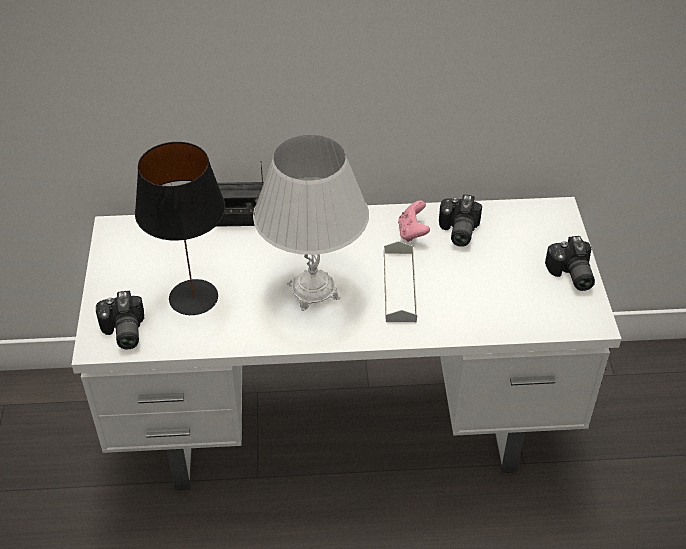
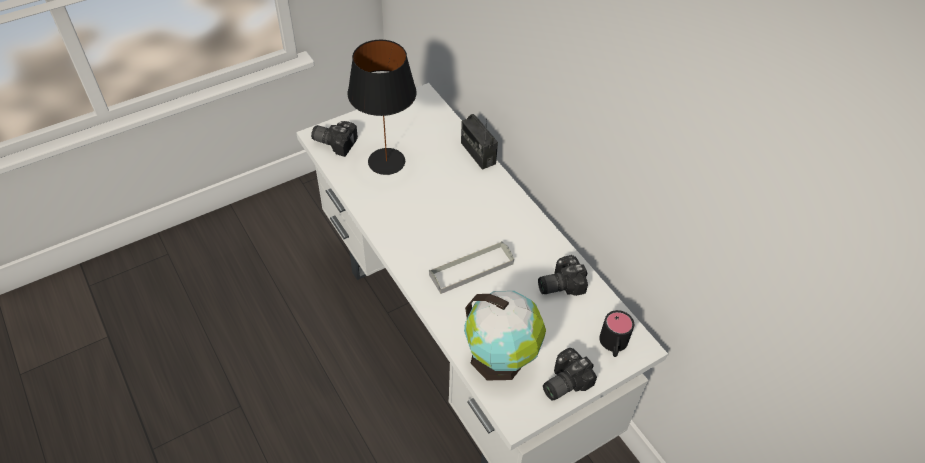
camera: 60 degrees right, 5 degrees up
(122, 332) = (335, 142): camera -> camera turned 60 degrees clockwise
(313, 291) = (433, 221): white table lamp -> none
(412, 232) = (536, 255): pink game controller -> none
(522, 307) = (500, 359): none -> globe
(548, 225) = (613, 345): none -> black mug

